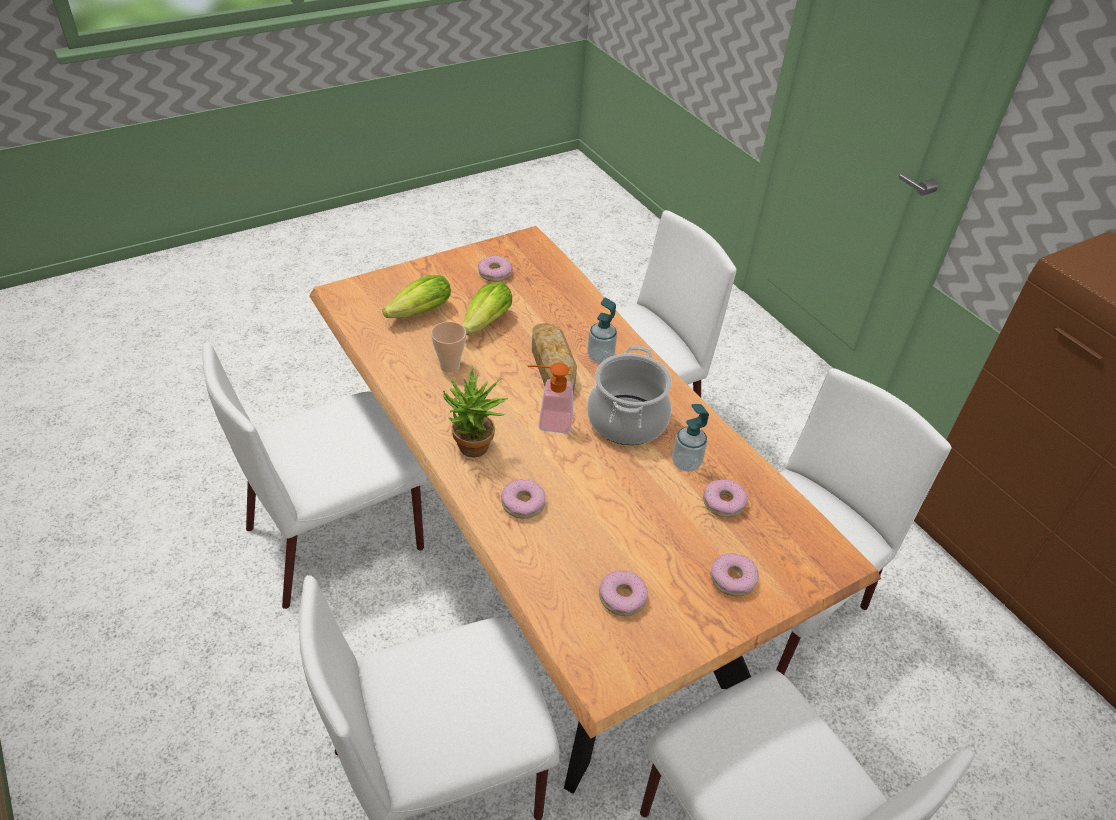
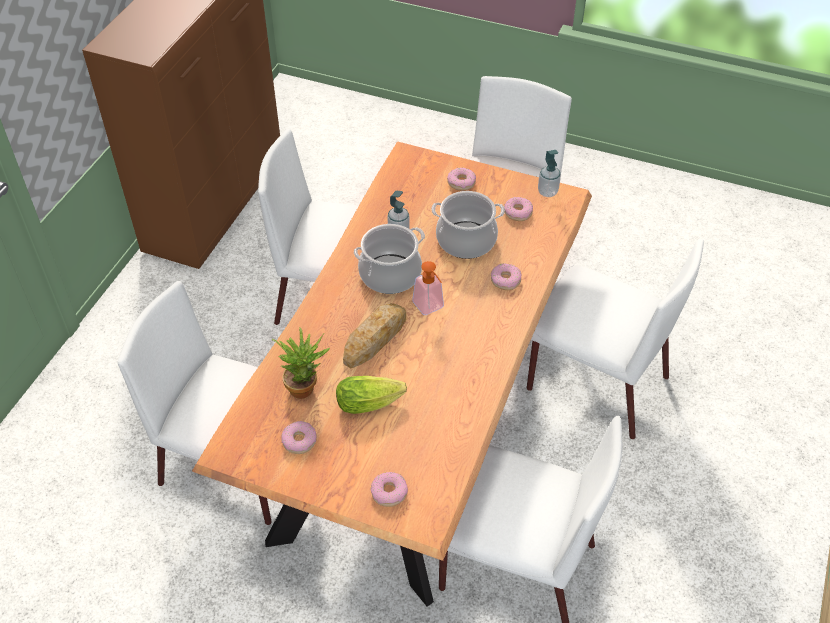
camera: 125 degrees left, 5 degrees up
(416, 314) = (401, 451): lettuce -> none
(450, 366) = (435, 390): cup -> none
(473, 451) = (494, 325): potted plant -> potted plant (305, 386)
(600, 357) = (340, 319): soap dispenser -> soap dispenser (547, 192)
(619, 512) = (466, 241): none -> cooking pot
(723, 502) = (413, 206): donut -> donut (389, 492)

